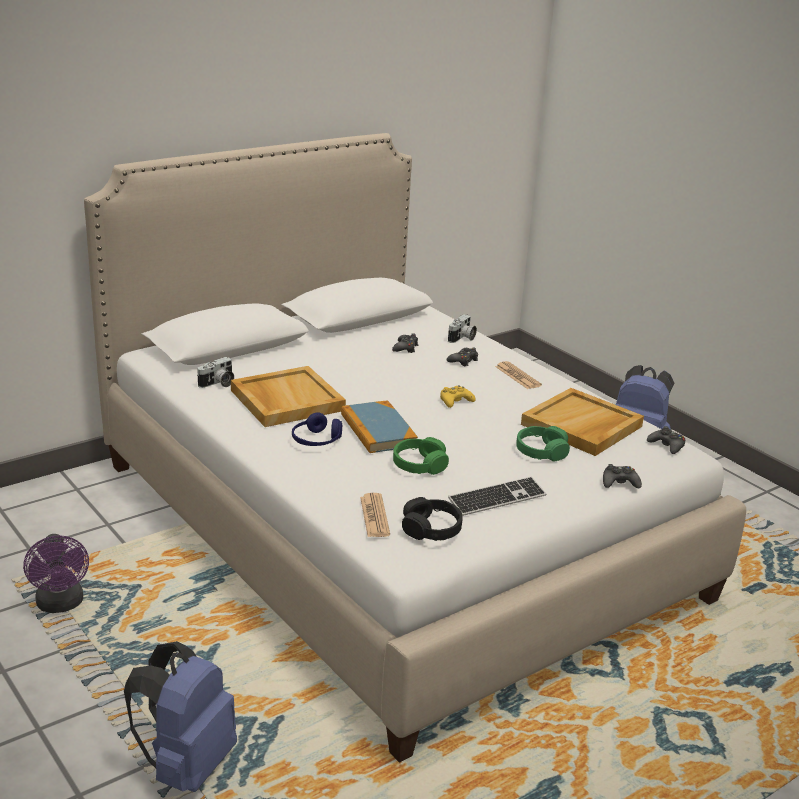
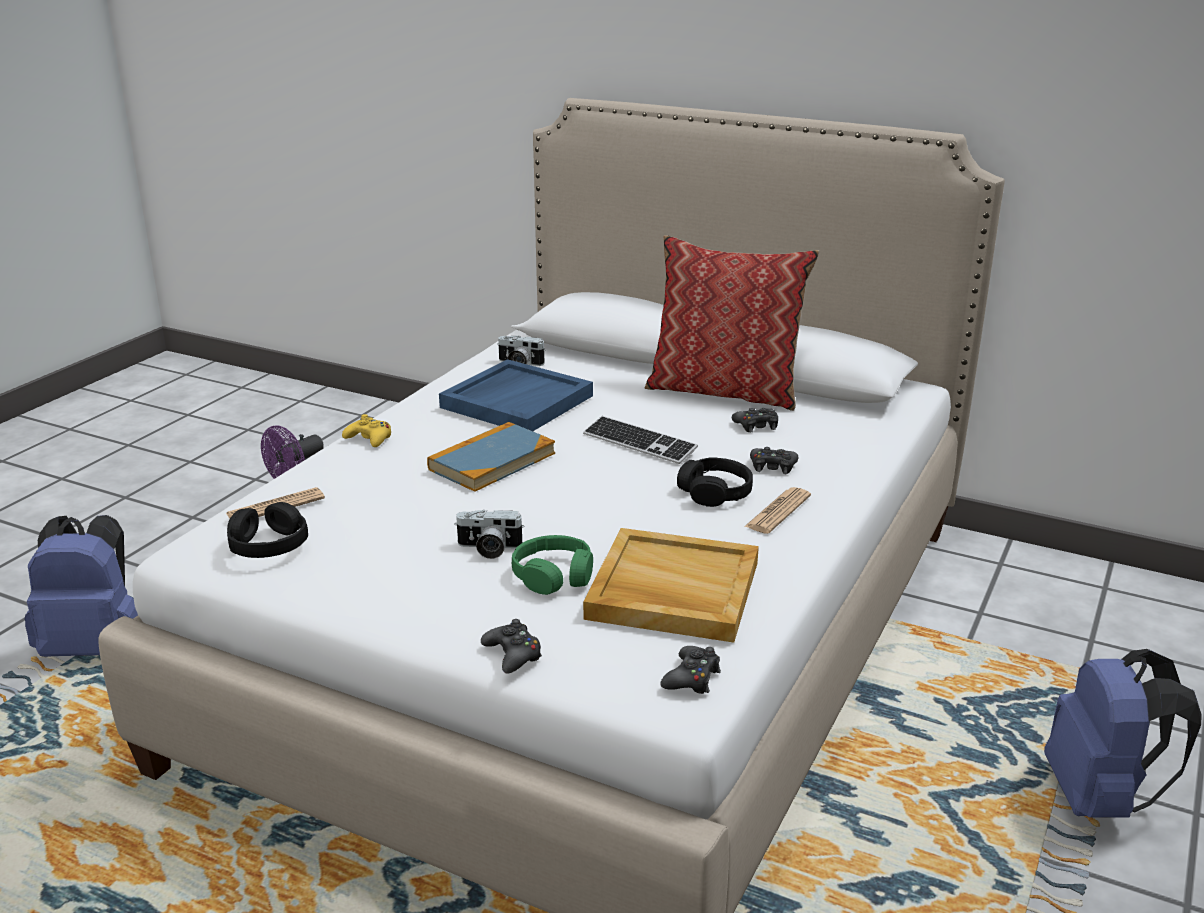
camera: 65 degrees right, 0 degrees up
(286, 400) = (517, 401): beige tray -> blue tray
(316, 441) = (434, 438): blue headphones -> none
(345, 340) = (725, 390): none -> pillow
(419, 465) = (422, 502): green headphones -> none
(455, 401) = (636, 488): yellow game controller -> yellow game controller (369, 439)
(462, 338) = (847, 450): camera -> camera (488, 549)
(480, 383) = (715, 492): none -> black headphones
(497, 498) = (381, 570): keyboard -> keyboard (639, 443)

